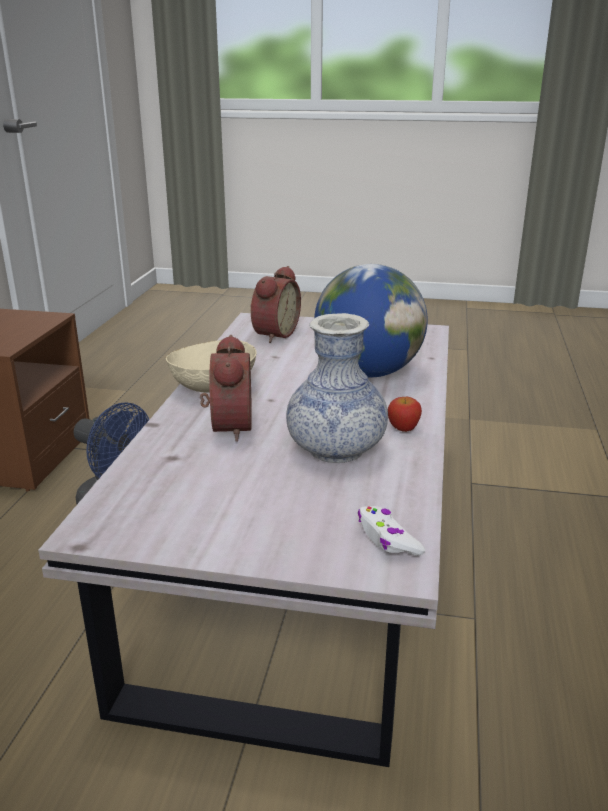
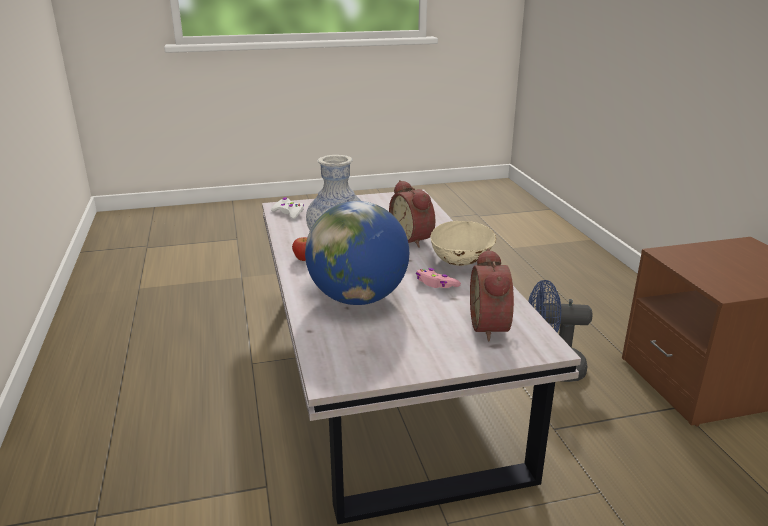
camera: 155 degrees right, 0 degrees up
(275, 370) = (436, 284): none -> pink game controller

